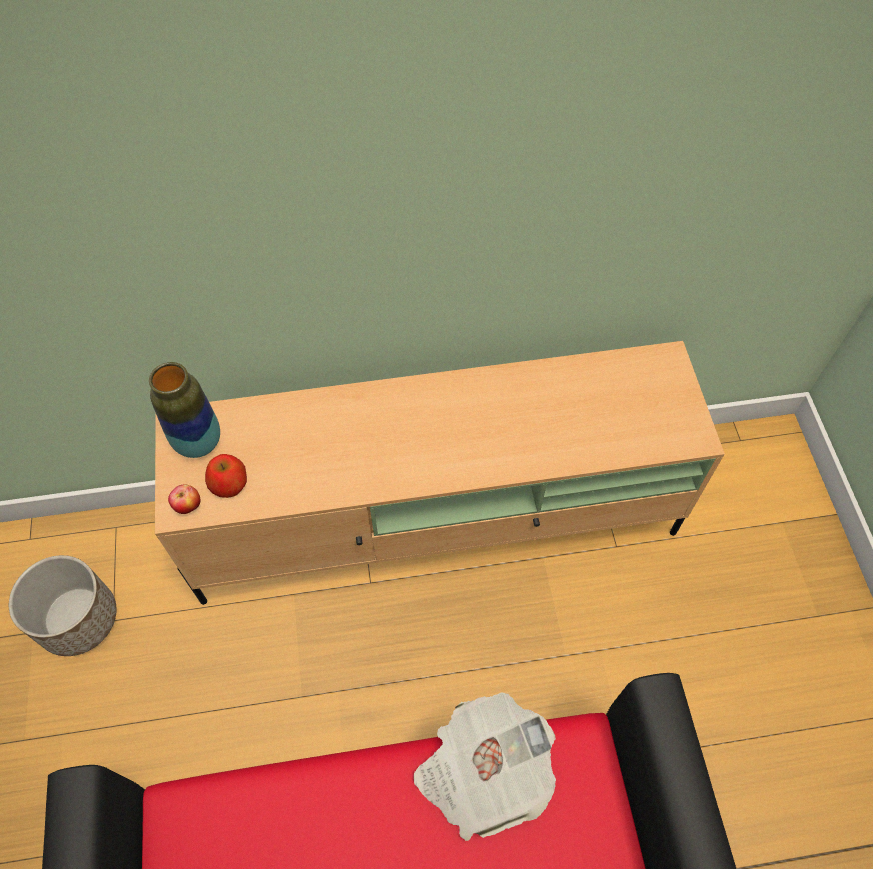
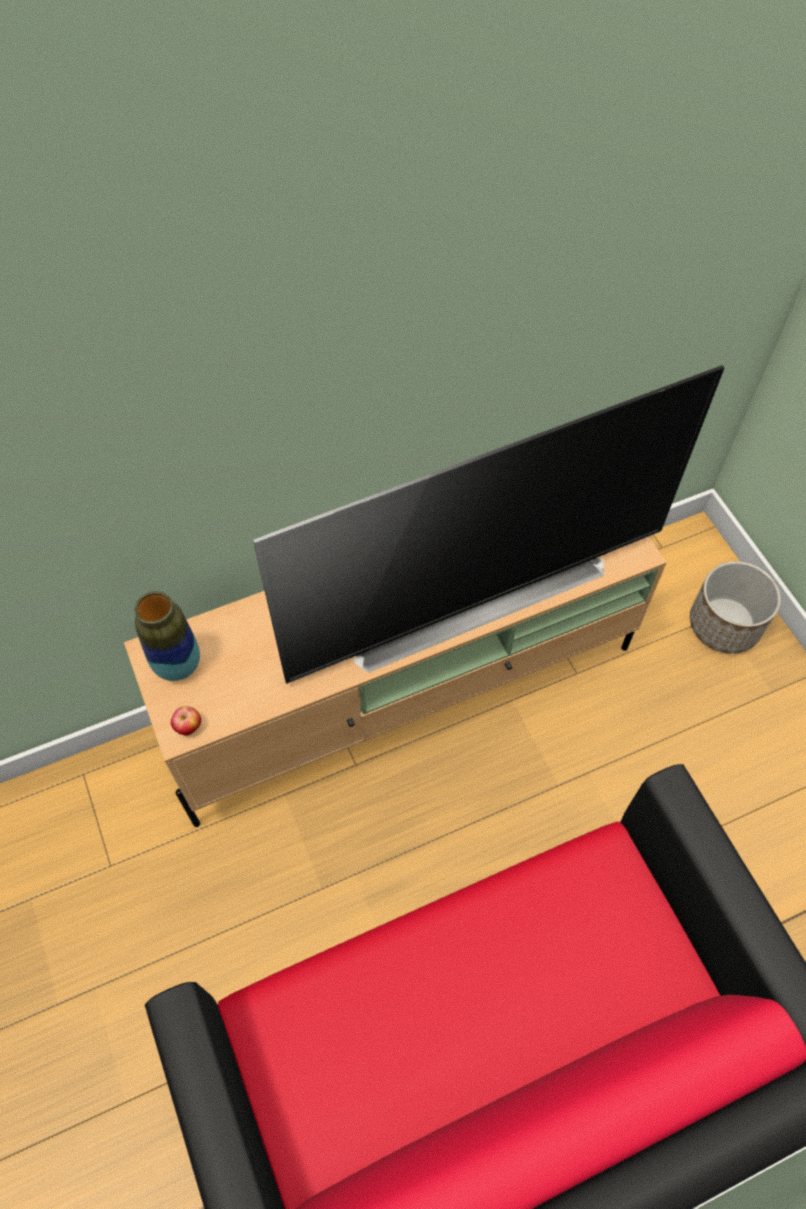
camera: 15 degrees left, 0 degrees up
(77, 618) = (73, 873): planter -> planter (723, 624)
(229, 483) = (221, 696): apple -> none
(481, 772) = (527, 900): newspaper -> none
(510, 440) = (472, 594): none -> television

